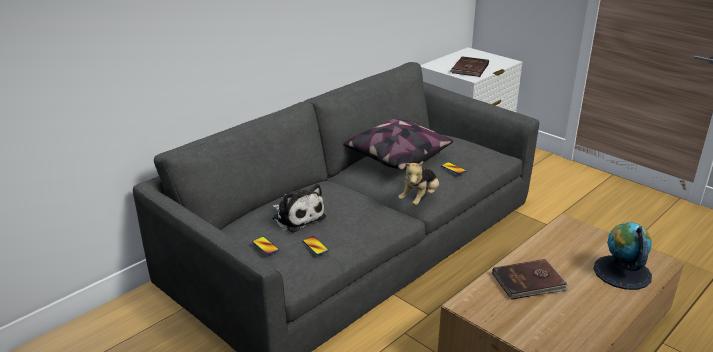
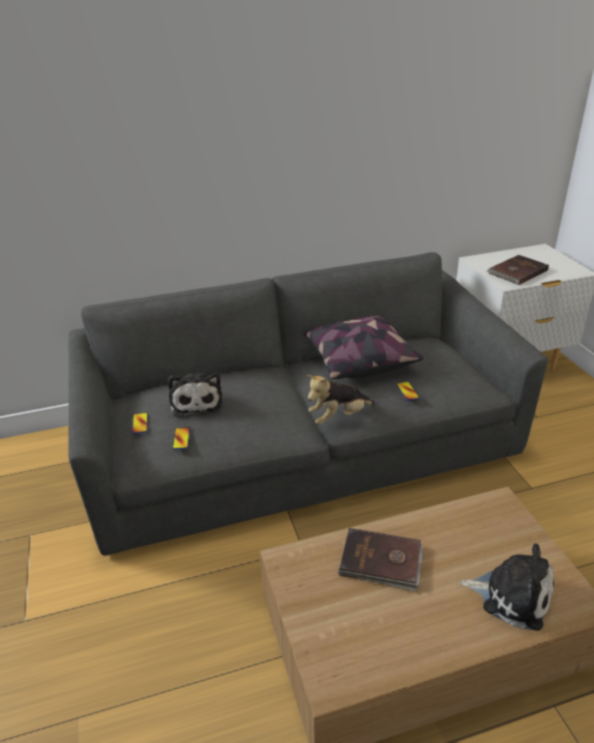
camera: 30 degrees right, 5 degrees up
(622, 272) = (511, 595): globe -> plush toy

